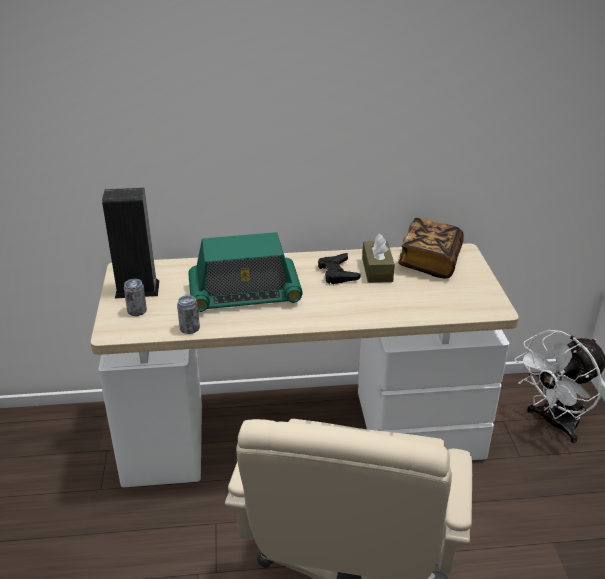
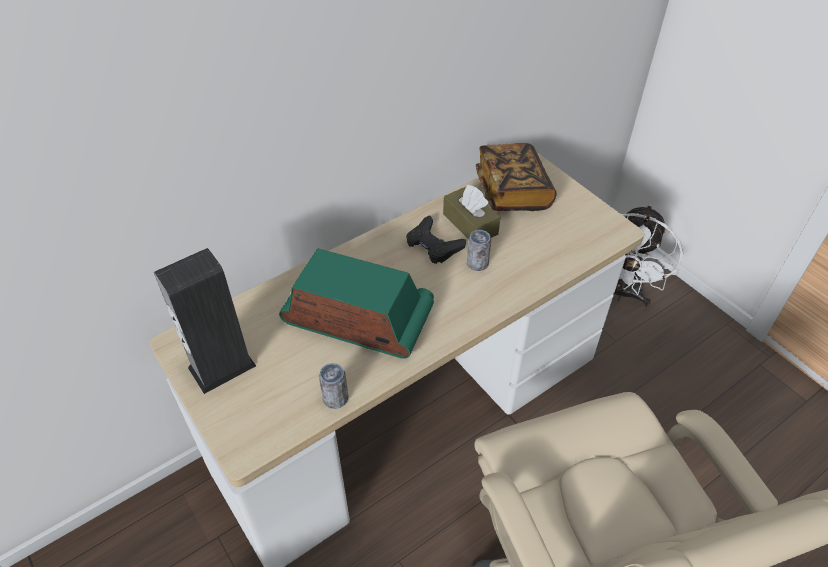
camera: 30 degrees left, 15 degrees up
(137, 311) = (250, 401): can -> can (477, 264)
(245, 294) = (358, 319): radio -> radio turned 120 degrees counterclockwise

